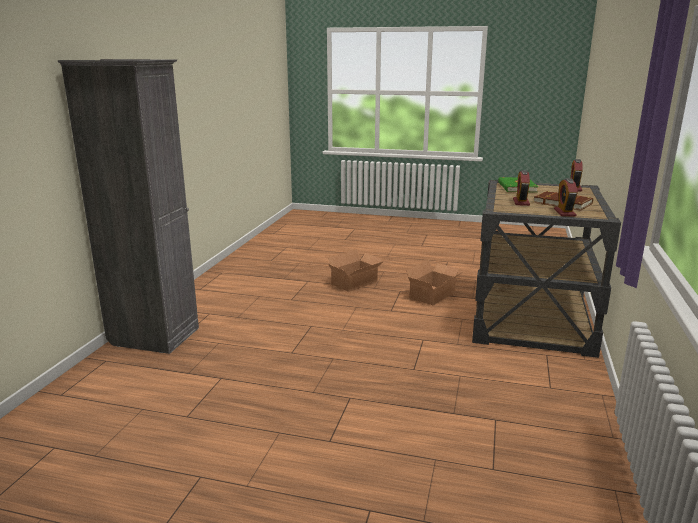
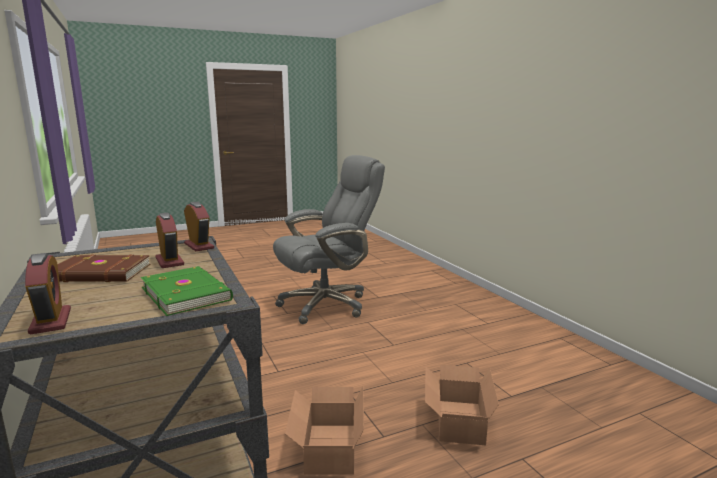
camera: 140 degrees right, 5 degrees down
(155, 336) = (471, 299): grey cabinet -> none
(293, 389) = (328, 306): none -> grey office chair
(564, 212) = (105, 254): alarm clock -> alarm clock (199, 246)

